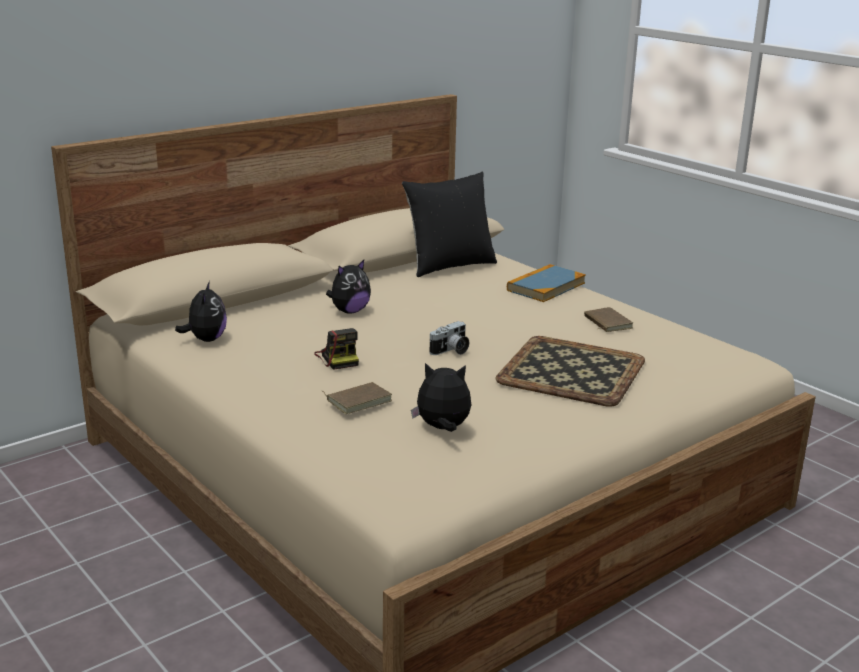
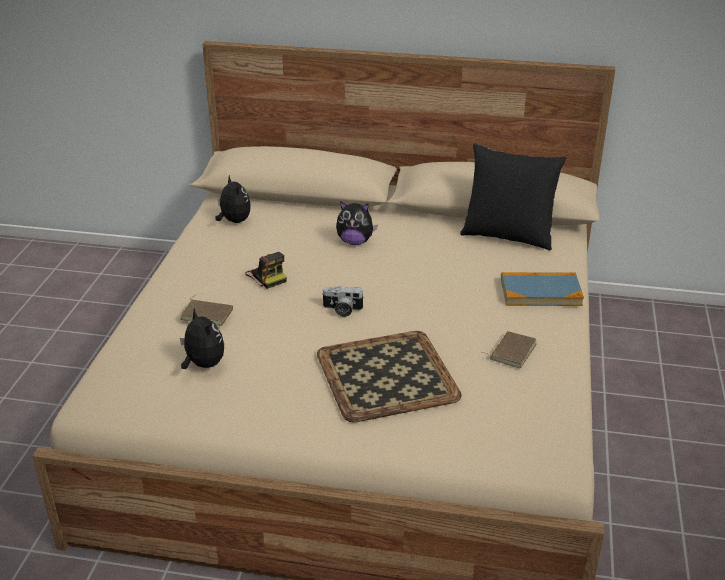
camera: 50 degrees right, 10 degrees up
(206, 339) = (234, 221): plush toy -> plush toy turned 75 degrees counterclockwise
(338, 358) = (267, 276): camera -> camera turned 60 degrees counterclockwise

